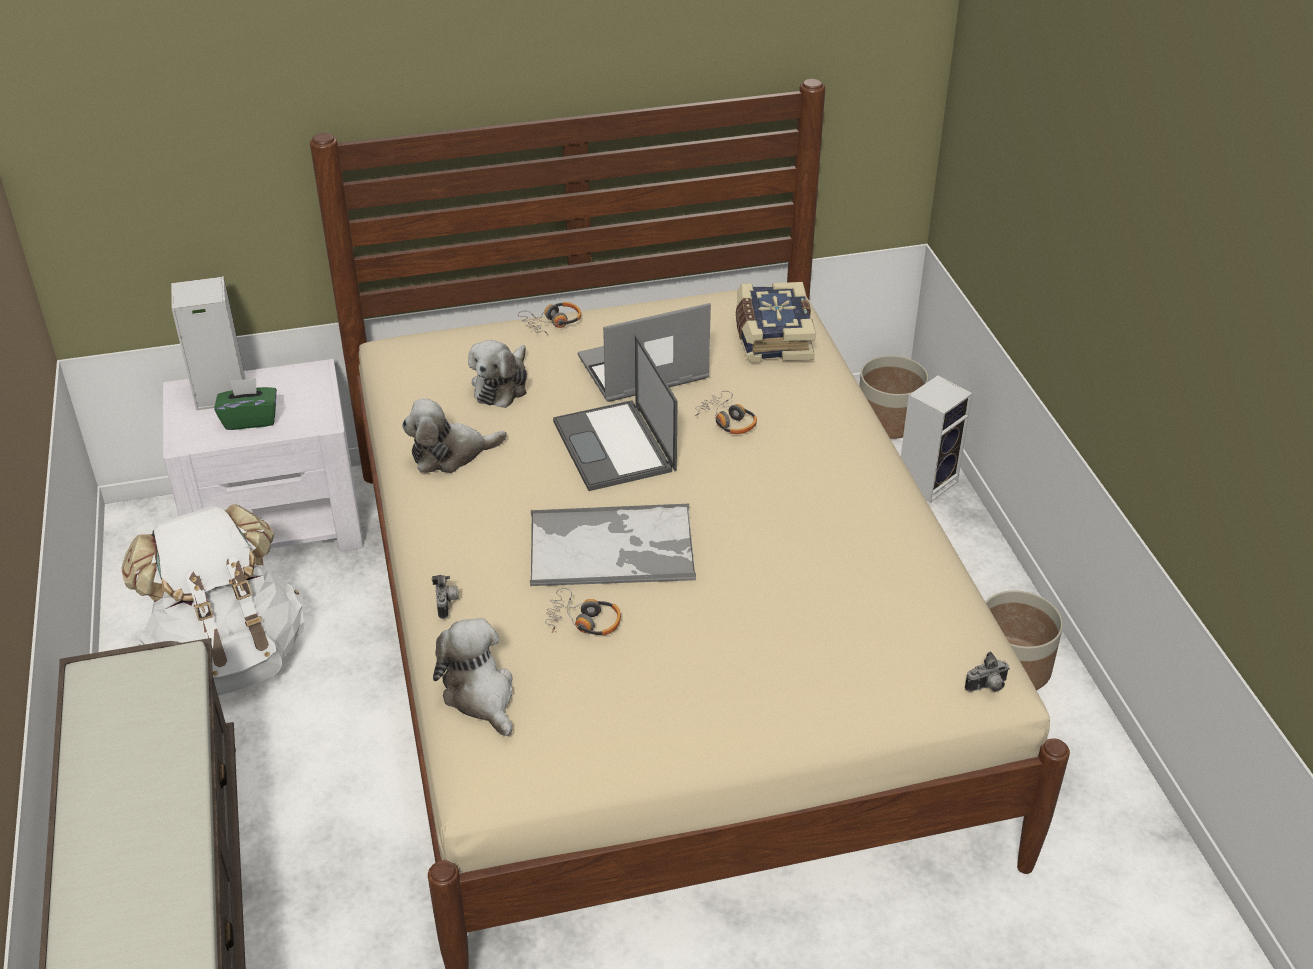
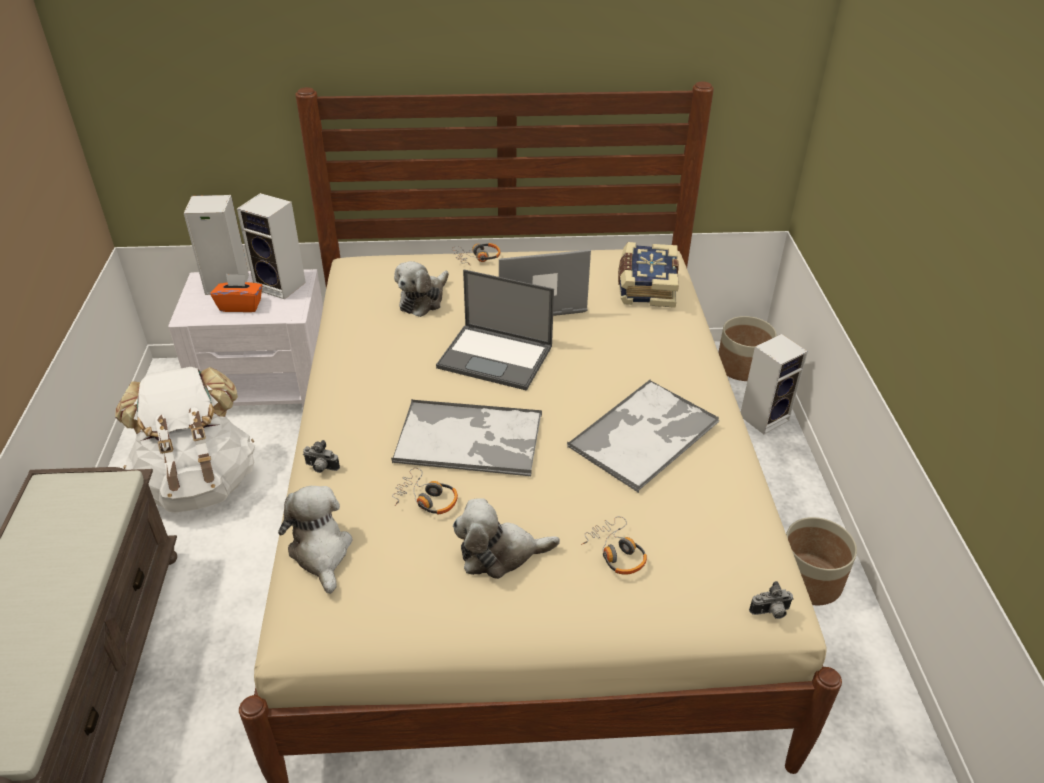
camera: 10 degrees right, 0 degrees up
(250, 419) = (240, 306): green tissue box -> orange tissue box
(295, 386) = (282, 286): none -> speaker
(447, 604) = (321, 468): camera -> camera turned 105 degrees clockwise
(450, 454) = (366, 347): plush toy -> plush toy (500, 554)
(615, 447) = (496, 357): laptop -> laptop turned 60 degrees counterclockwise
(727, 420) = (593, 347): headphones -> headphones (616, 552)
(812, 516) = (644, 434): none -> tray

